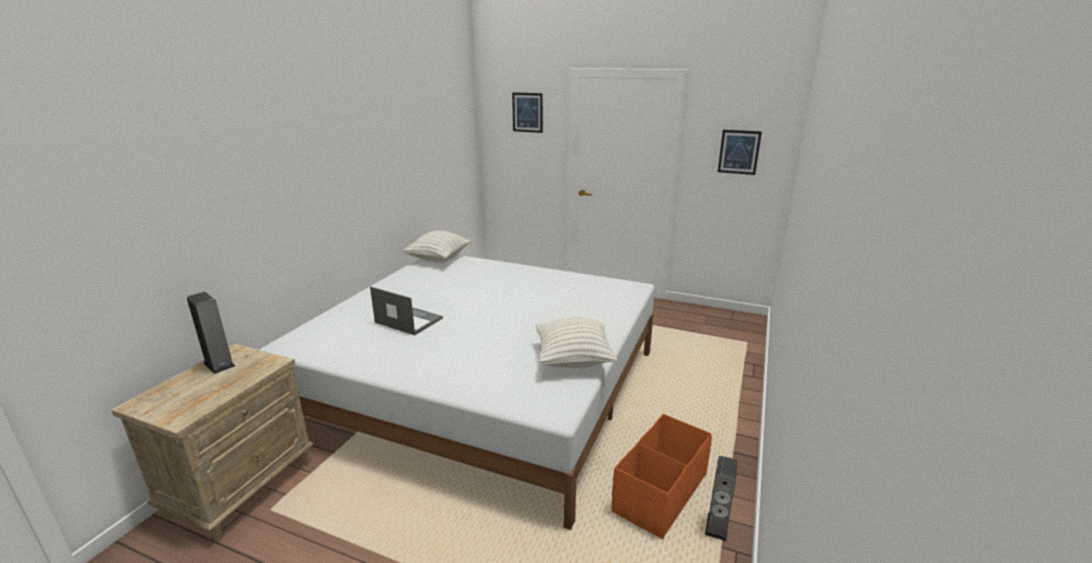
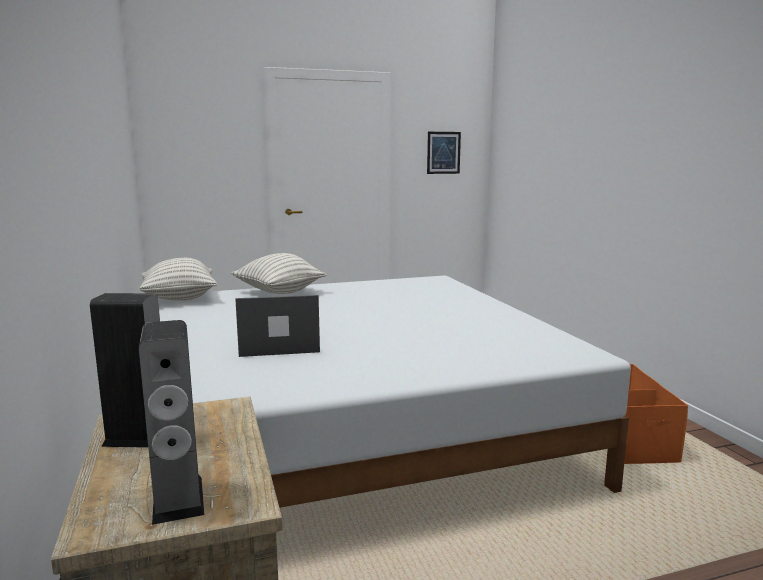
camera: 40 degrees left, 10 degrees down
(527, 112) = (210, 119): picture -> none
(573, 360) = (514, 325): pillow -> pillow (279, 293)
(716, 527) = (690, 438): speaker -> speaker (178, 499)

